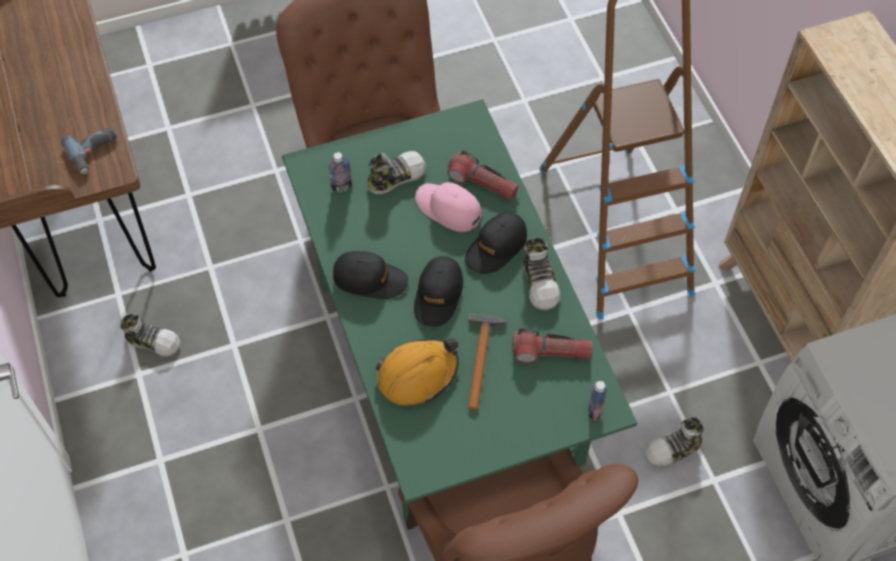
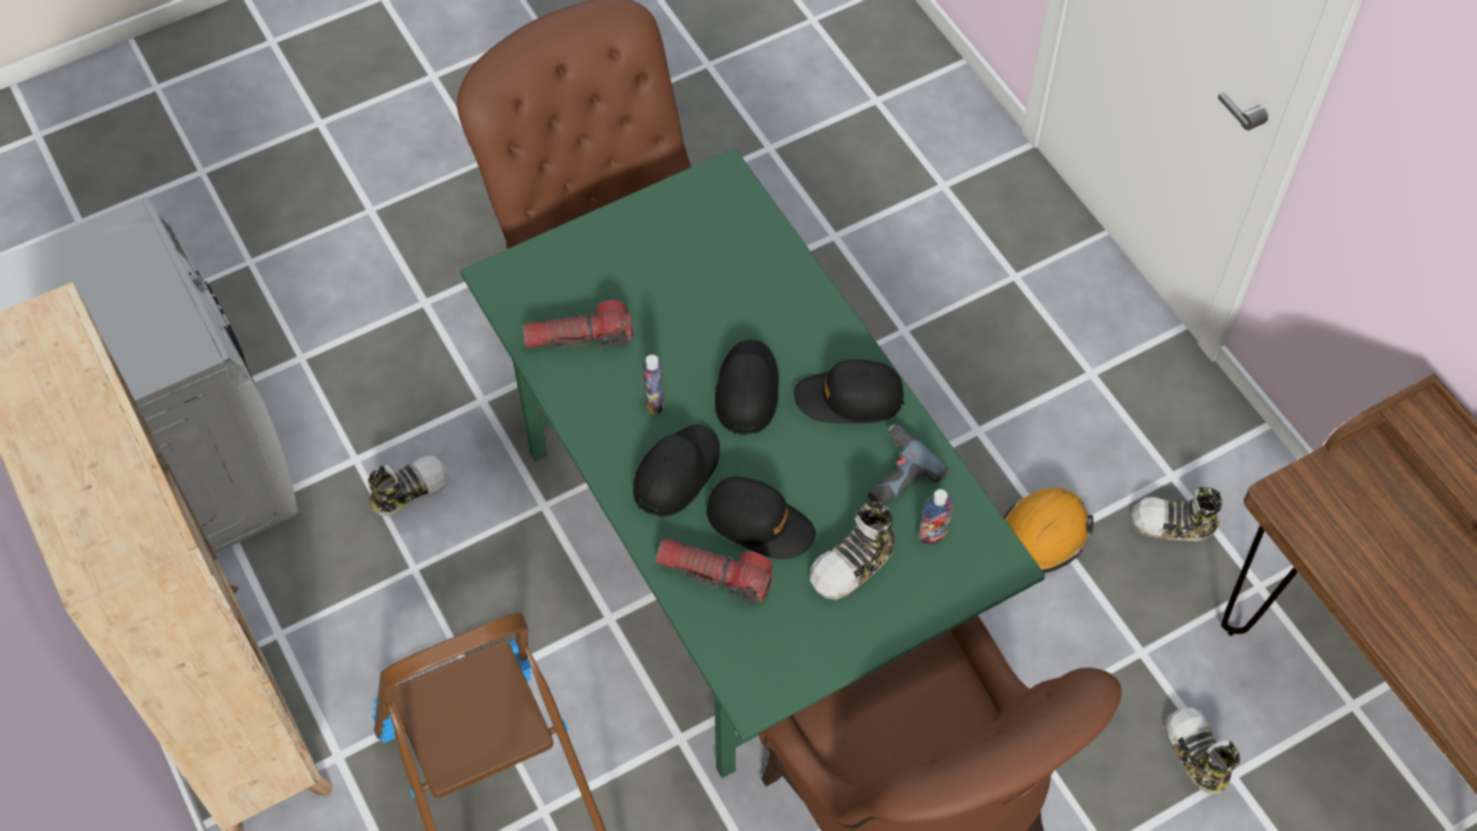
camera: 170 degrees right, 0 degrees up
(95, 152) = (1334, 523): power drill -> power drill (893, 472)
(417, 374) = (752, 284): orange hard hat -> orange hard hat (1041, 536)
(448, 209) = (760, 523): pink cap -> black cap
(481, 358) = (672, 316): hammer -> none
(540, 282) = (604, 430): shoe -> shoe (1195, 754)
(594, 410) = (515, 275): bottle -> bottle (654, 402)

